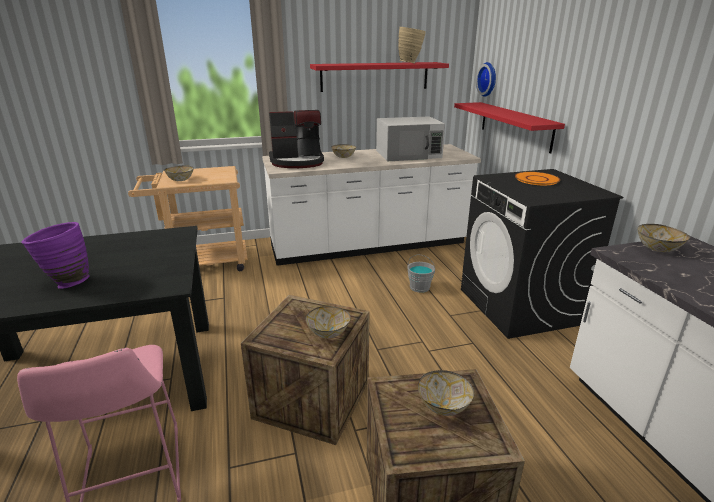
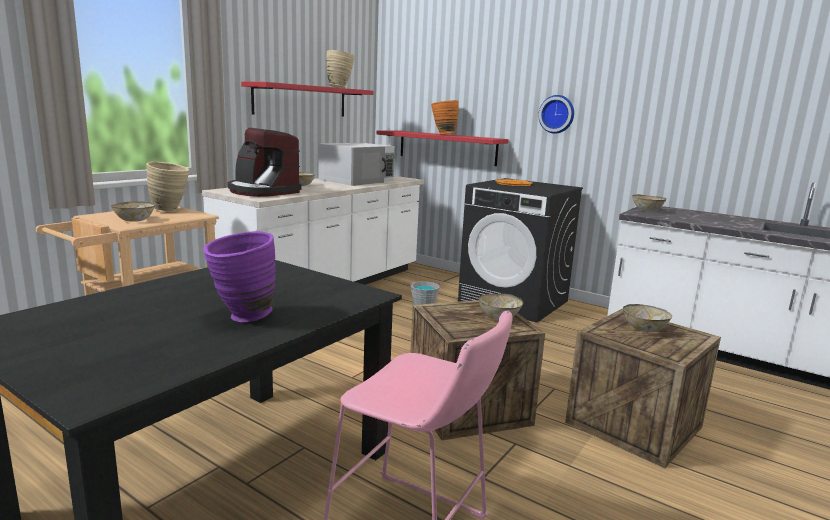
camera: 40 degrees left, 10 degrees down
(219, 173) = (171, 211): none -> beige vase
(297, 162) = (262, 191): coffee machine -> coffee machine turned 90 degrees clockwise
(488, 79) = (403, 108): wall clock -> wall clock (557, 114)
(503, 112) = (443, 134): none -> orange vase

